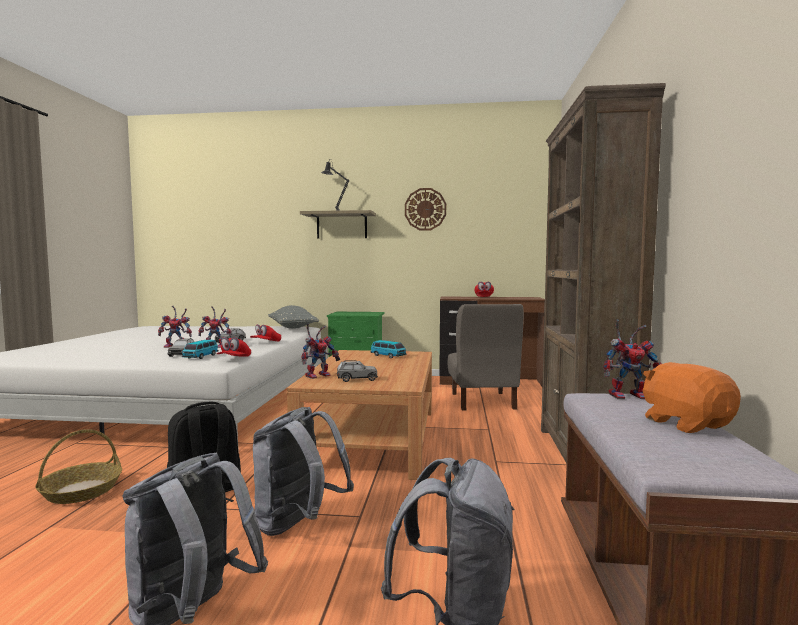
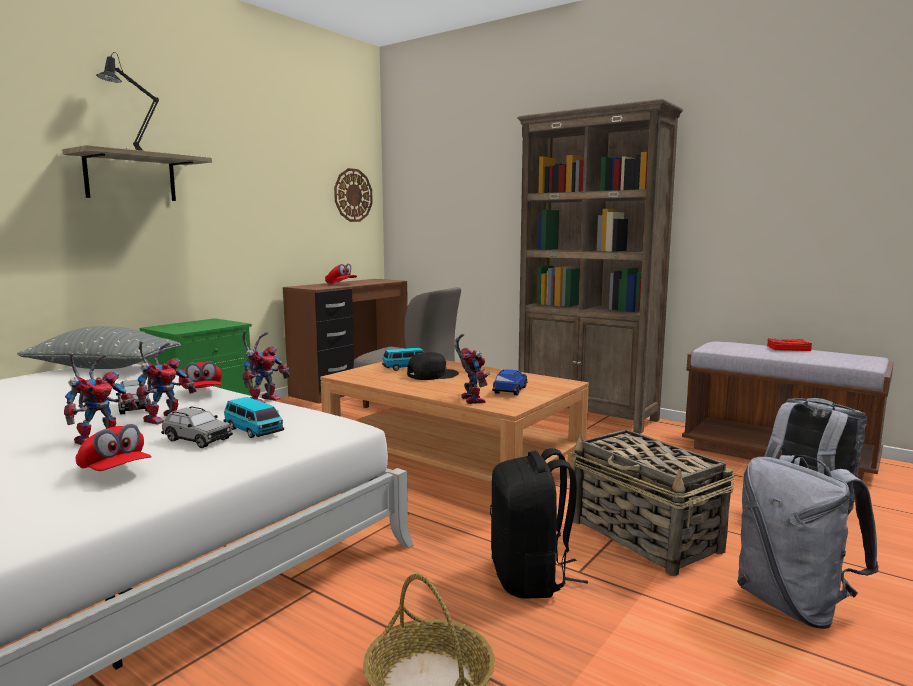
camera: 60 degrees left, 5 degrees up
(234, 359) = (319, 416): red cap -> red cap (115, 472)
(298, 525) = (645, 537): grey backpack -> basket
(356, 379) = (510, 390): grey toy car -> blue toy car
(377, 362) = (432, 374): none -> black cap
(425, 209) = (254, 161): wall clock -> wall clock (353, 195)
(629, 395) = (720, 343): toy robot -> toy robot (263, 400)
(686, 423) = (788, 348): orange plush toy -> red book

